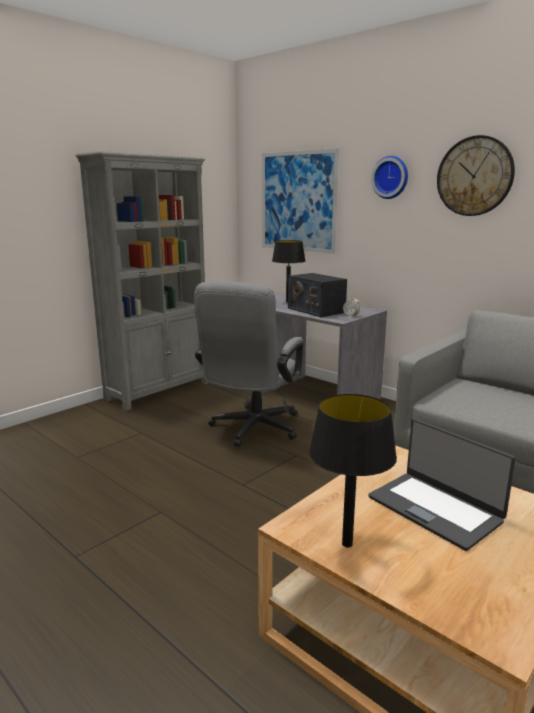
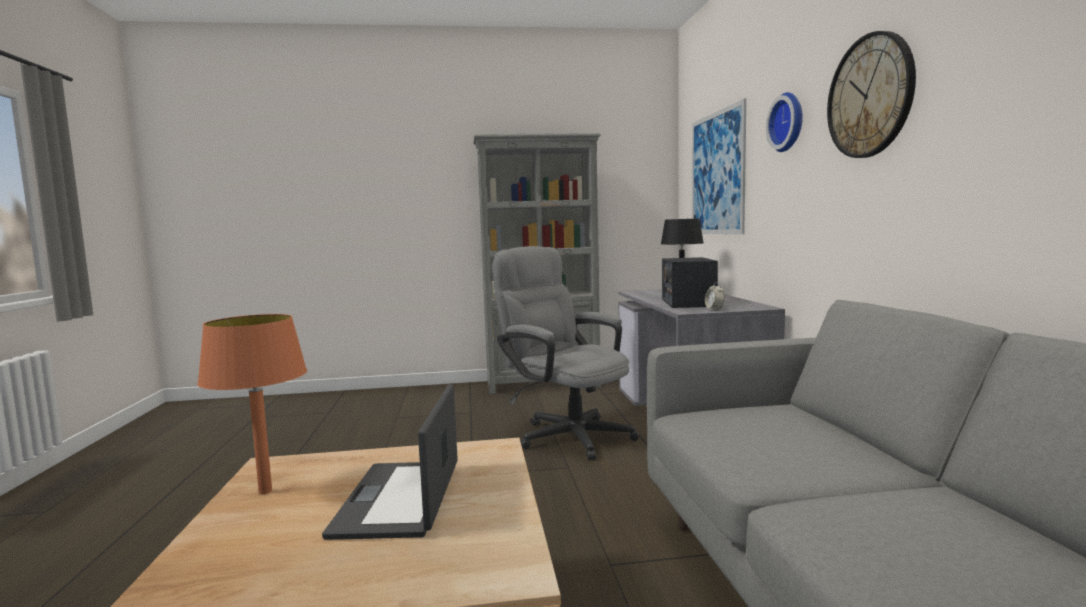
camera: 40 degrees right, 10 degrees down
(252, 430) = (566, 434): grey office chair -> grey office chair turned 75 degrees clockwise
(347, 544) = (265, 491): black table lamp -> orange table lamp

